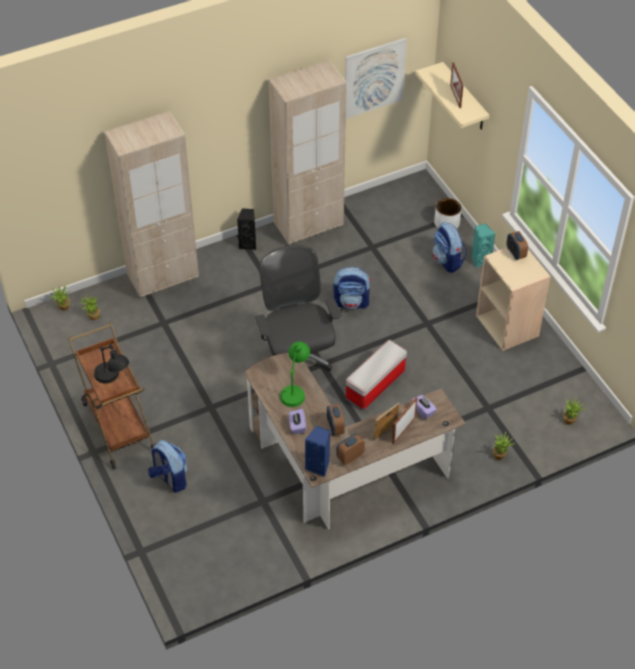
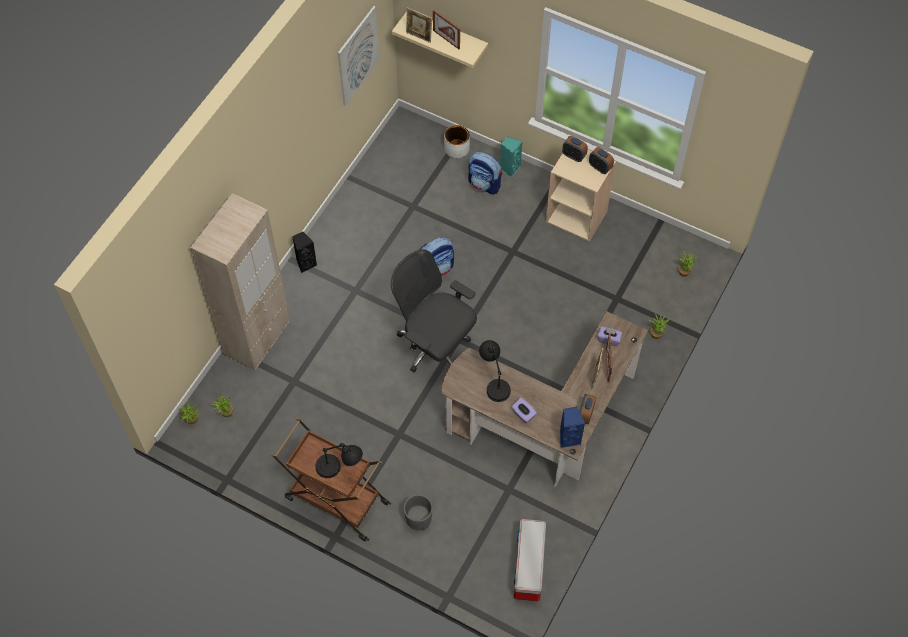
camera: 35 degrees left, 10 degrees up
(170, 479) = (418, 519): backpack -> grey planter
(295, 388) = (494, 381): green table lamp -> black table lamp
(309, 227) = (344, 217): beige cabinet -> none
(335, 427) = (553, 396): alarm clock -> alarm clock (600, 167)
(375, 385) = (516, 332): storage box -> storage box (529, 567)
(434, 84) = (419, 36): none -> picture frame

